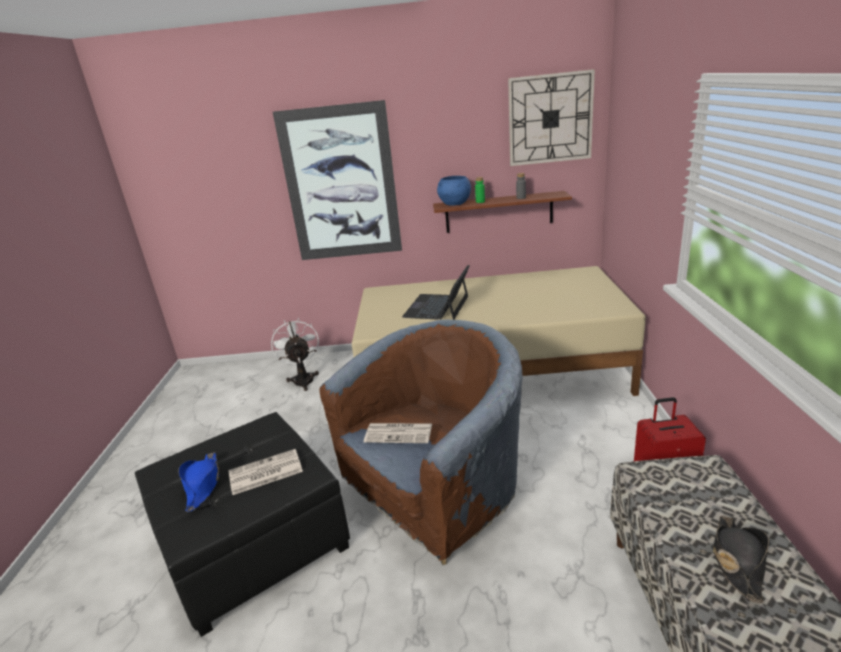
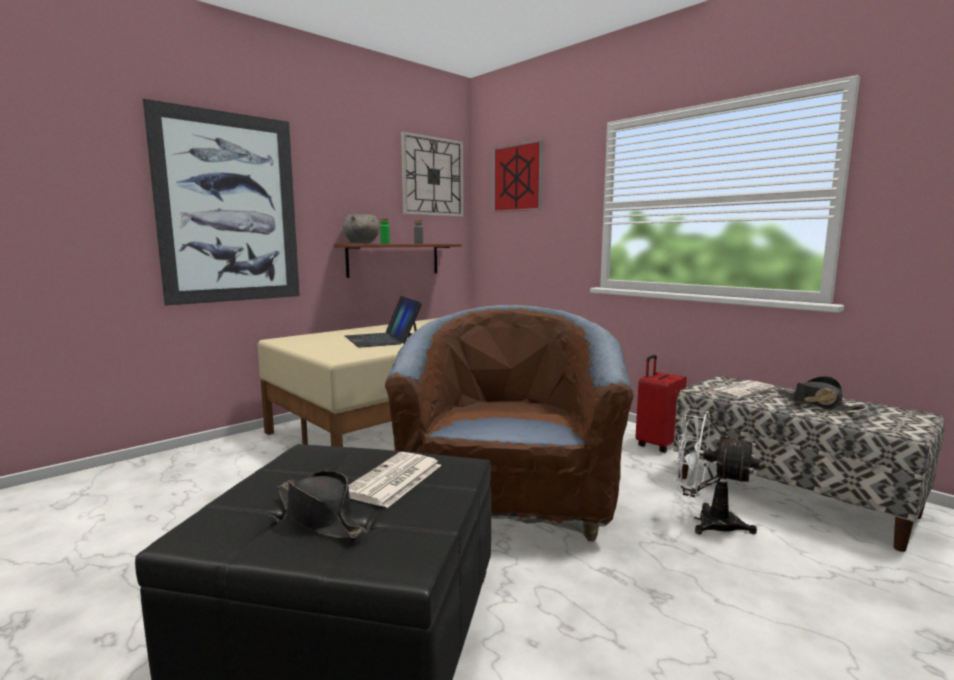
camera: 45 degrees left, 15 degrees down
(203, 485) = (319, 517): blue hat -> black hat
(303, 379) = (185, 472): white fan -> white fan (706, 521)
(399, 433) = (490, 418): newspaper -> newspaper (740, 390)
(455, 204) = (362, 243): blue bowl -> grey bowl
(635, 122) = (517, 178): none -> picture

